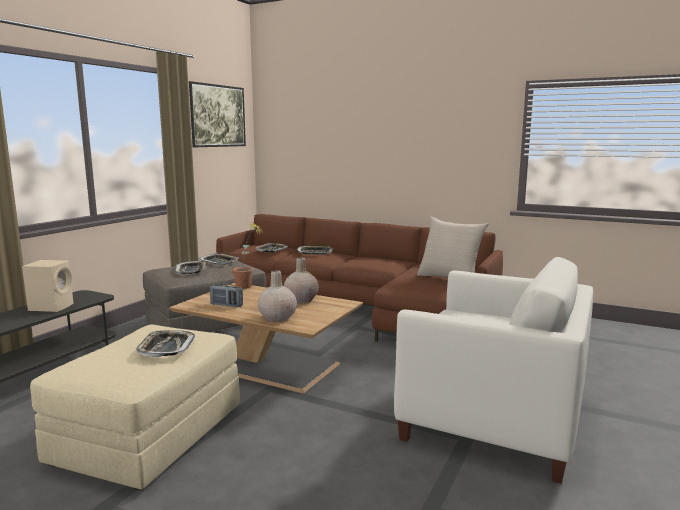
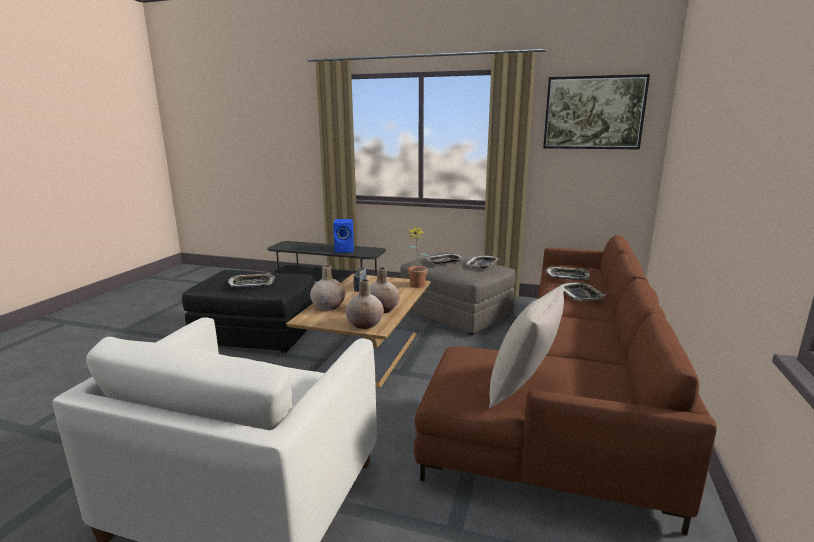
camera: 80 degrees right, 5 degrees up
(52, 307) = (345, 250): beige speaker -> blue speaker
(150, 434) = (256, 334): beige ottoman -> black ottoman
(334, 306) = (365, 324): none -> beige vase

